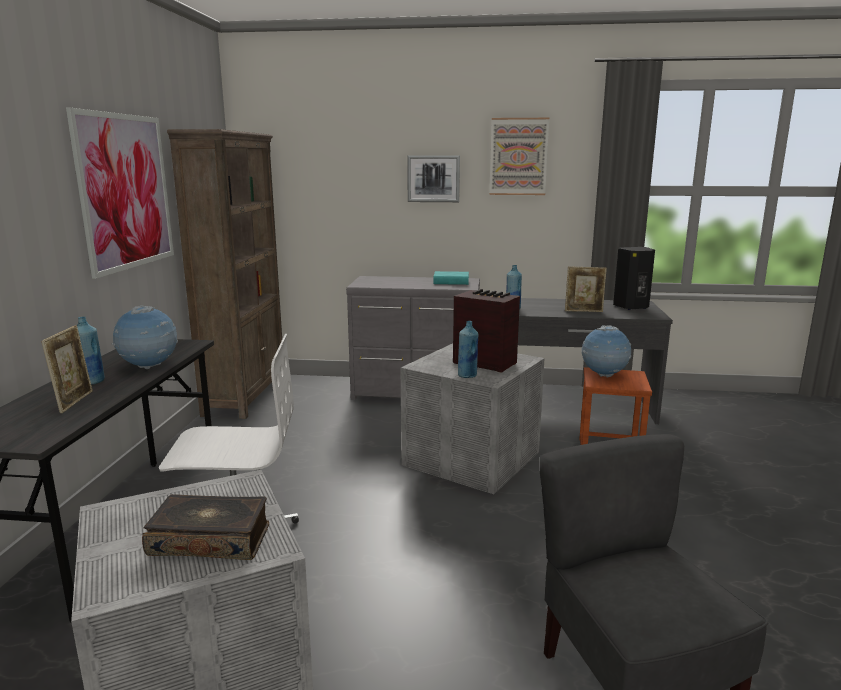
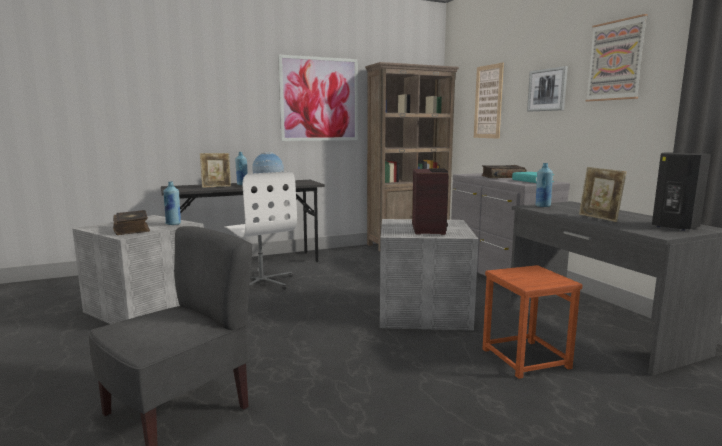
camera: 60 degrees right, 5 degrees down
(334, 186) = (488, 102): none -> picture
(407, 282) = (502, 177): none -> book
(467, 375) = (392, 229): blue bottle -> blue bottle (173, 224)
(604, 376) = (527, 272): globe -> none

